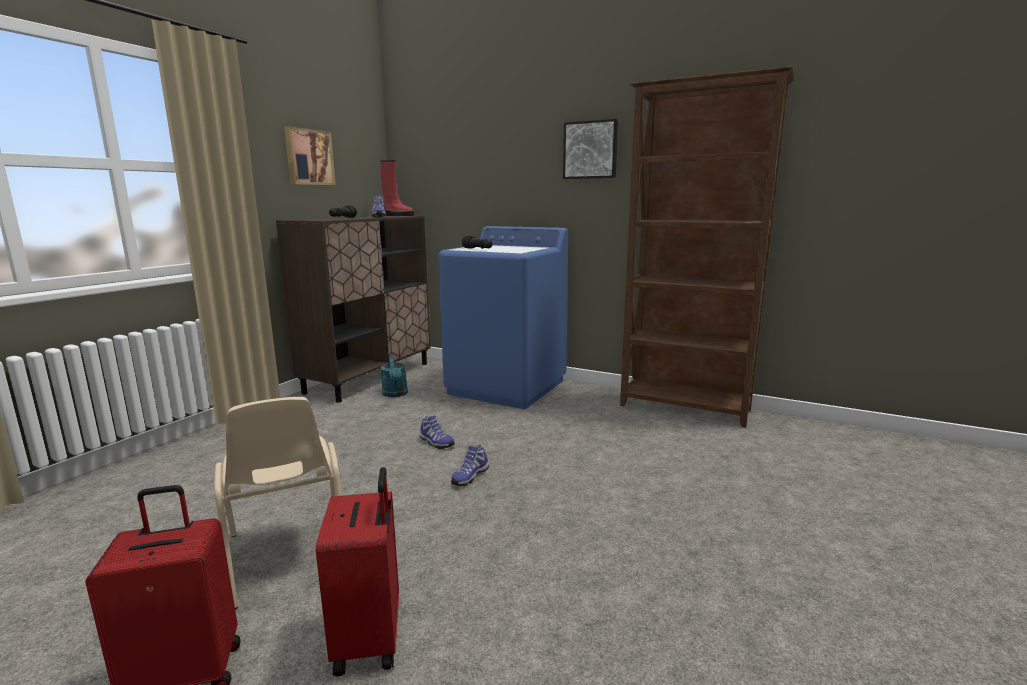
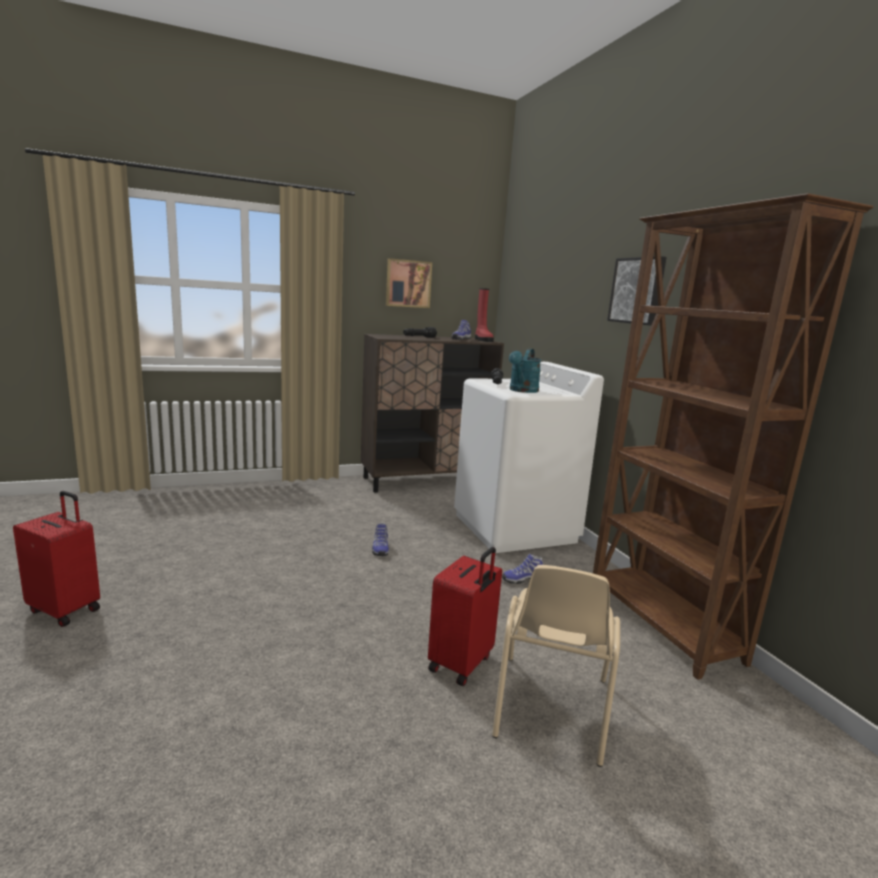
camera: 40 degrees right, 0 degrees up
(288, 556) = (187, 577): beige chair -> beige chair (550, 708)
(370, 639) = (137, 647): red suitcase -> red suitcase (462, 664)
(395, 394) = (419, 500): turquoise watering can -> turquoise watering can (522, 391)
(469, 476) = (355, 584): shoe -> shoe (522, 579)
(507, 387) = (515, 528): blue washing machine -> white washing machine

